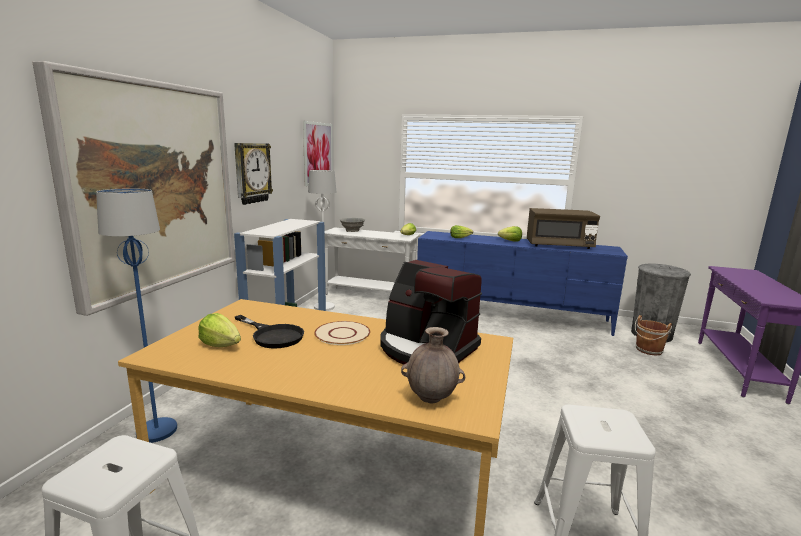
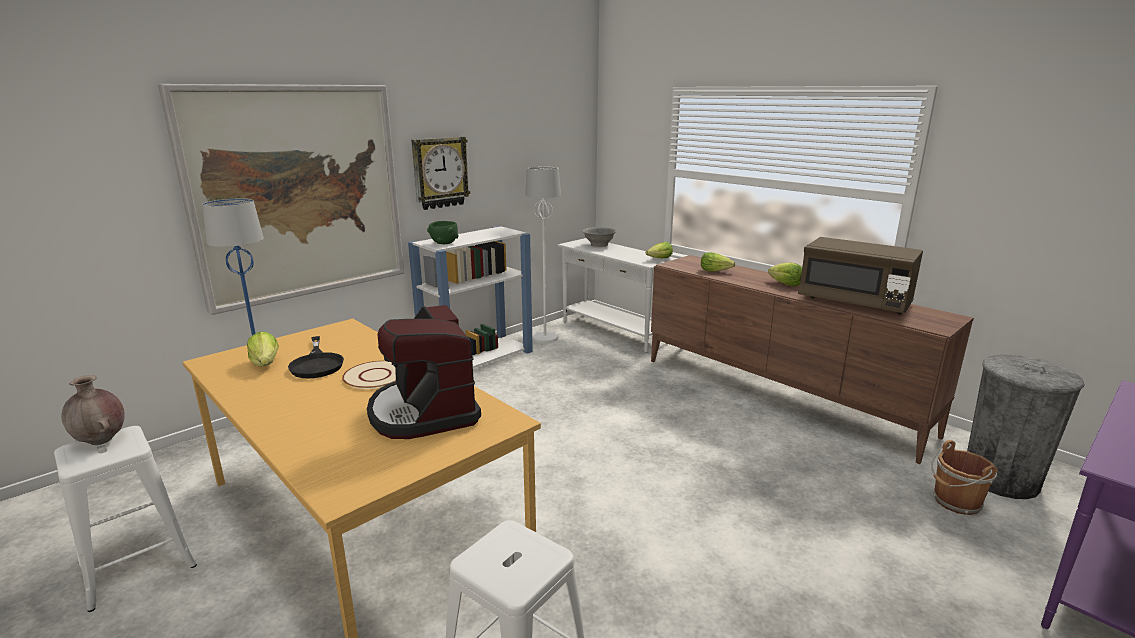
camera: 30 degrees right, 5 degrees up
(270, 231) = (444, 243): none -> green bowl
(318, 153) = (562, 142): picture -> none
(431, 399) = (336, 465): brown vase -> brown vase (102, 441)
(511, 315) = (780, 395): blue cabinet -> brown cabinet

